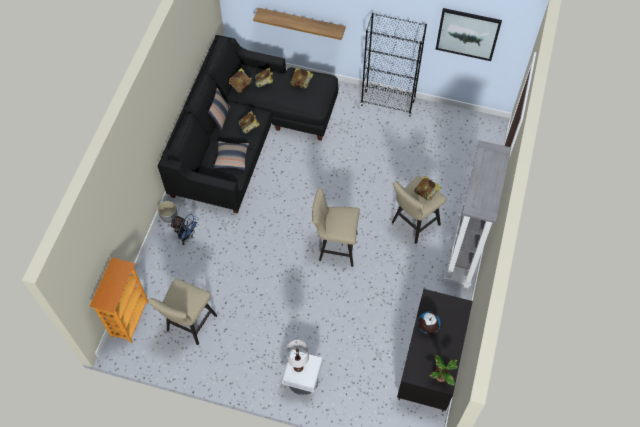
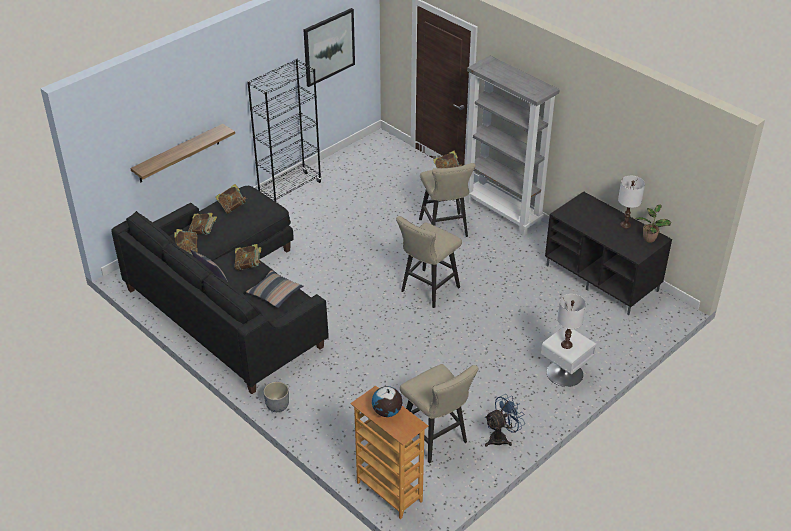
camera: 60 degrees left, 20 degrees down
(186, 236) = (318, 400): blue fan -> blue fan (501, 437)
(427, 327) = (592, 227): globe -> globe (387, 412)
(447, 351) = (625, 225): none -> white table lamp

